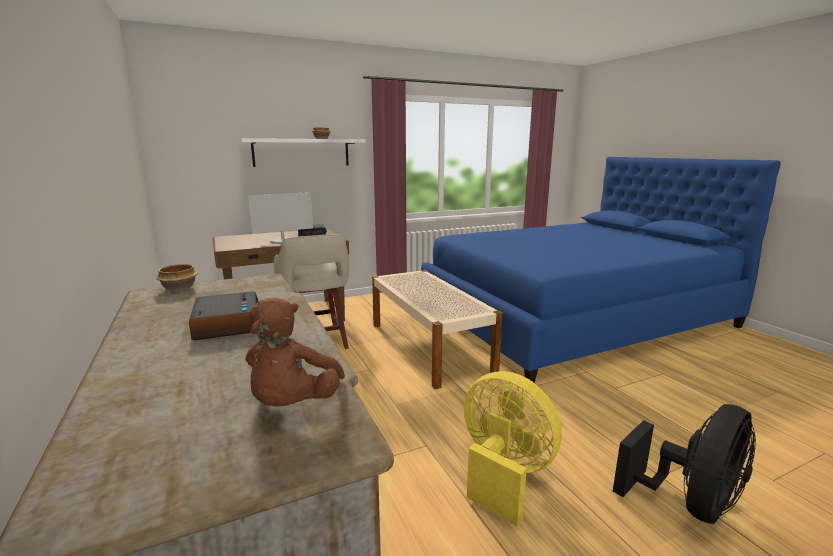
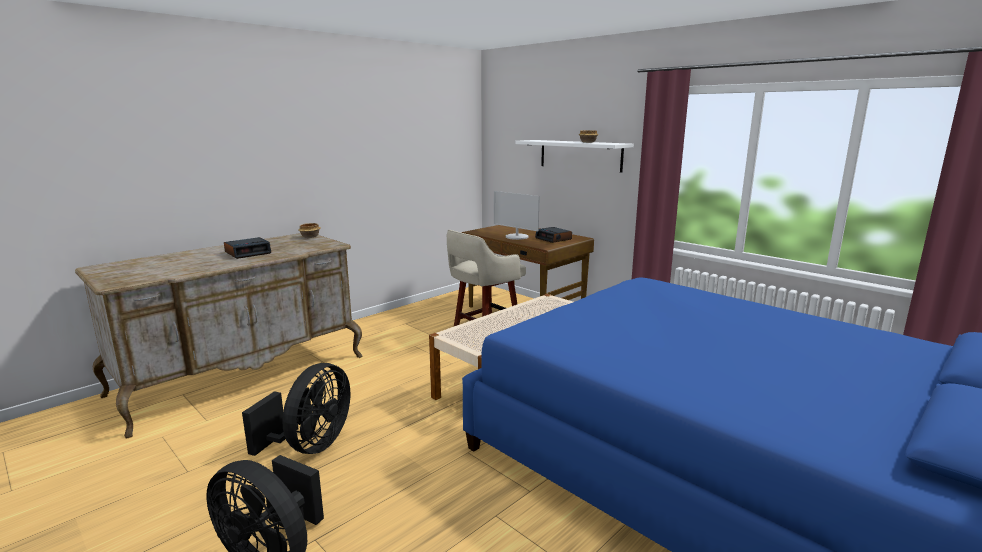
camera: 70 degrees right, 0 degrees up
(293, 404) = (149, 274): brown plush toy -> none
(503, 474) = (310, 446): yellow fan -> black fan

